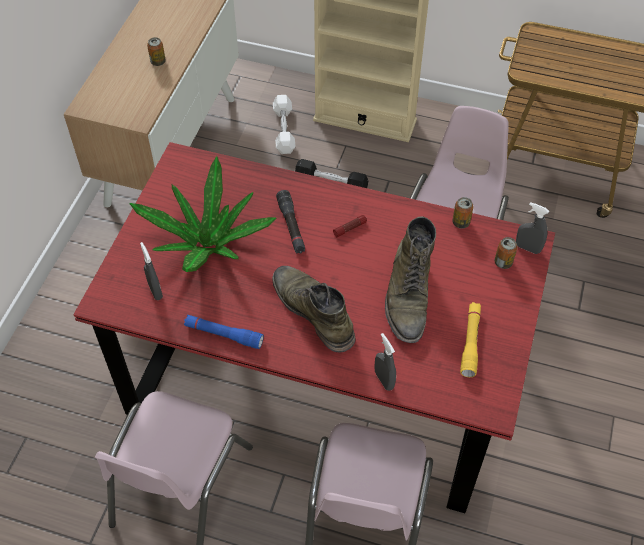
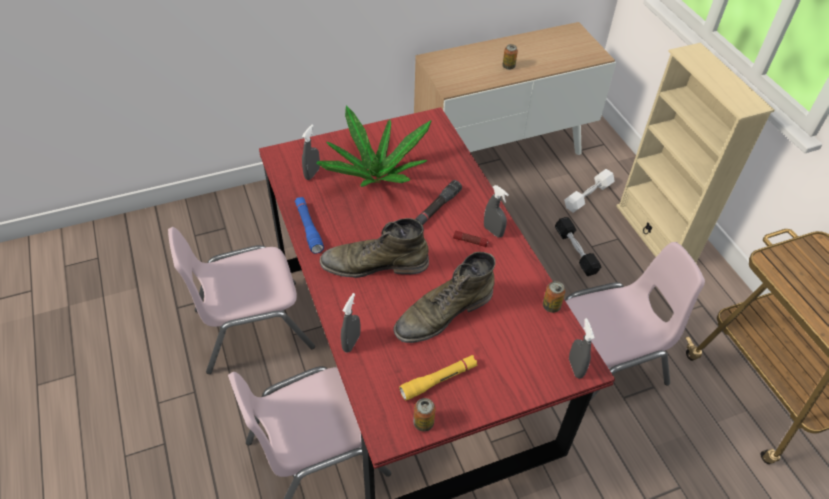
camera: 50 degrees right, 5 degrees down
(313, 311) = (374, 264): green boot -> green boot turned 105 degrees counterclockwise
(353, 206) = (493, 231): none -> grey spray bottle
(503, 262) = (542, 358): can -> can (423, 423)

